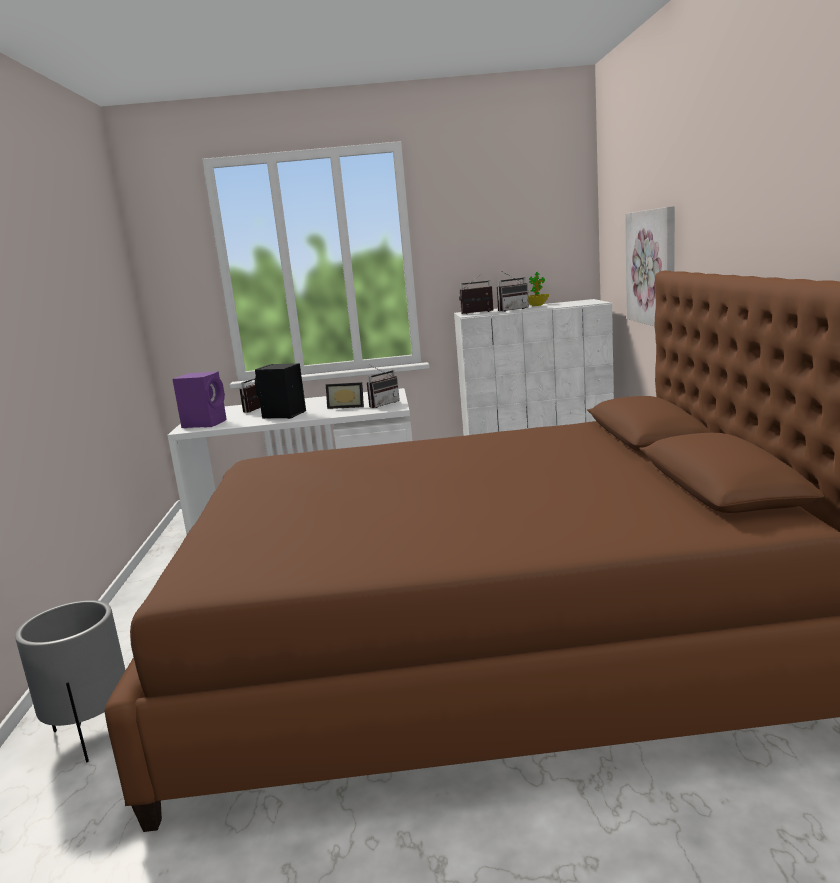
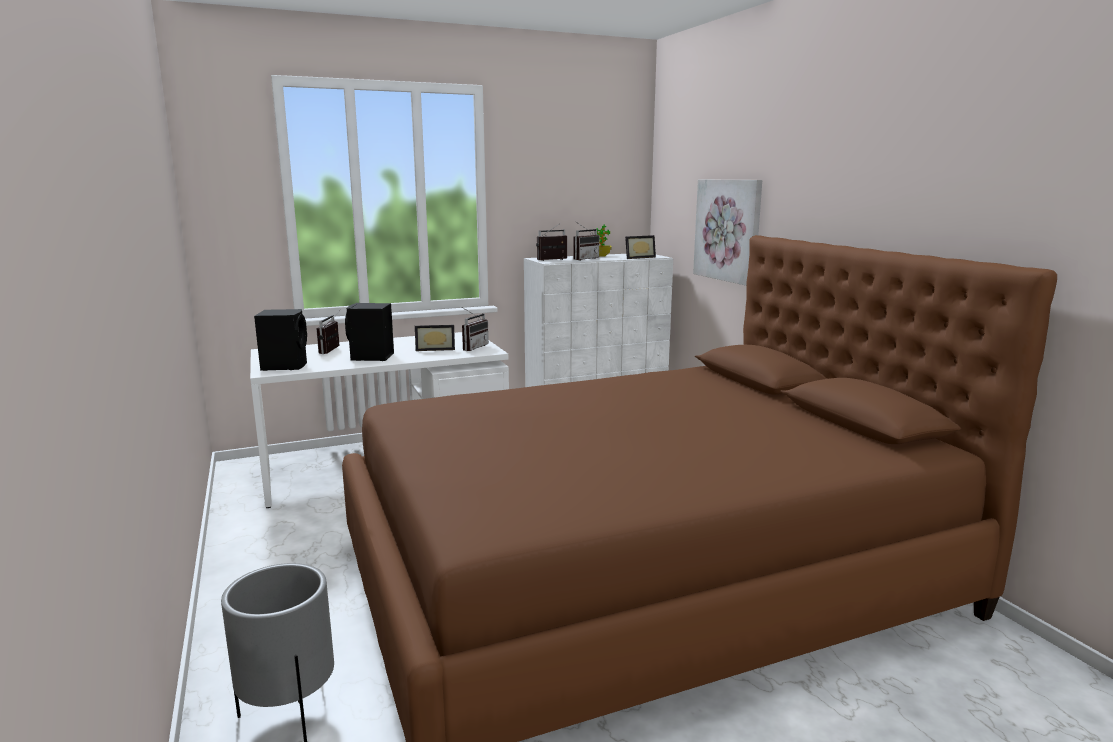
camera: 20 degrees left, 0 degrees up
(205, 423) = (285, 365): purple speaker -> black speaker
(572, 305) = (638, 257): none -> picture frame

